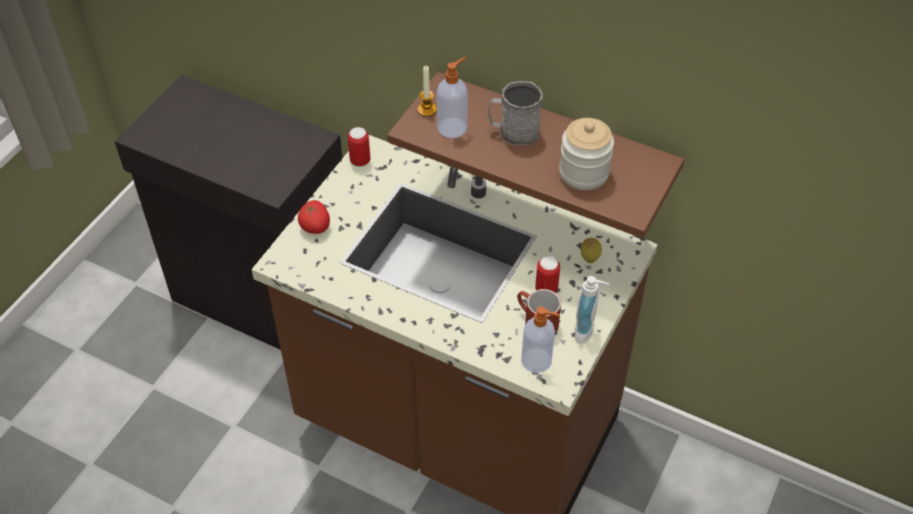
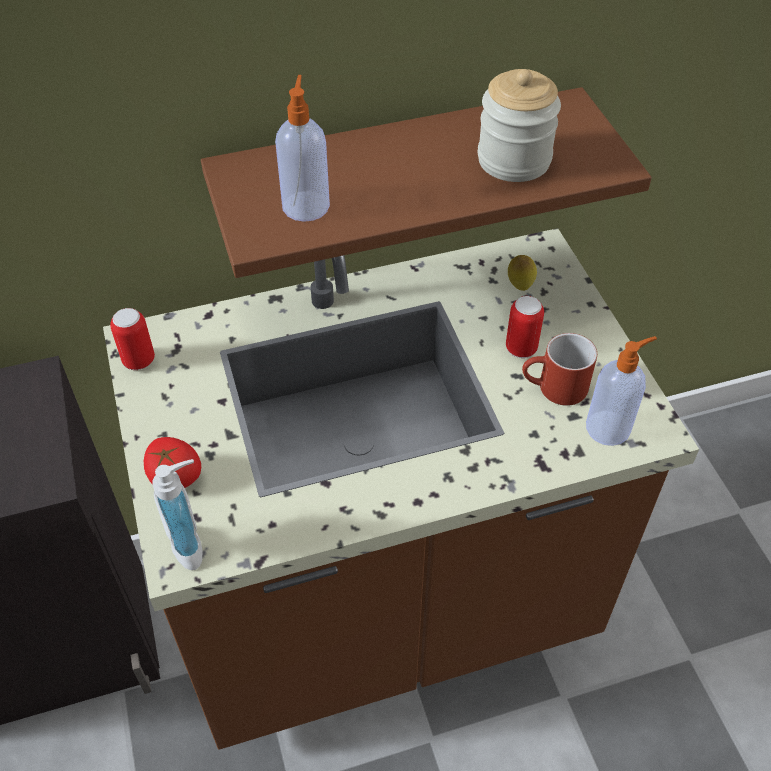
camera: 45 degrees left, 0 degrees up
(427, 110) = (247, 206): candle -> none
(513, 132) = (382, 167): grey mug -> none
(587, 331) = (612, 358): soap dispenser -> soap dispenser (193, 545)

